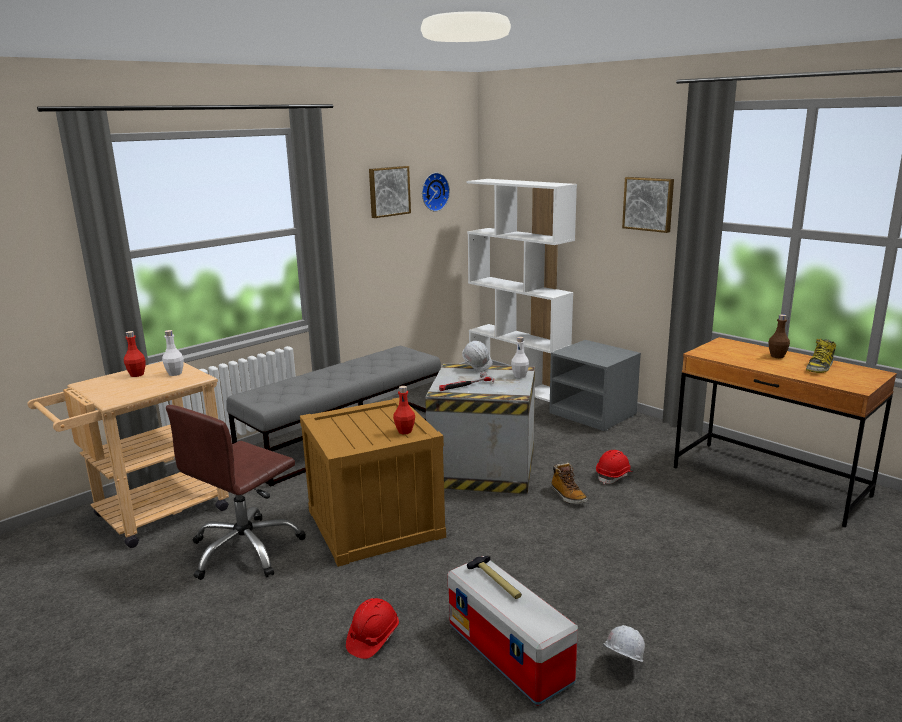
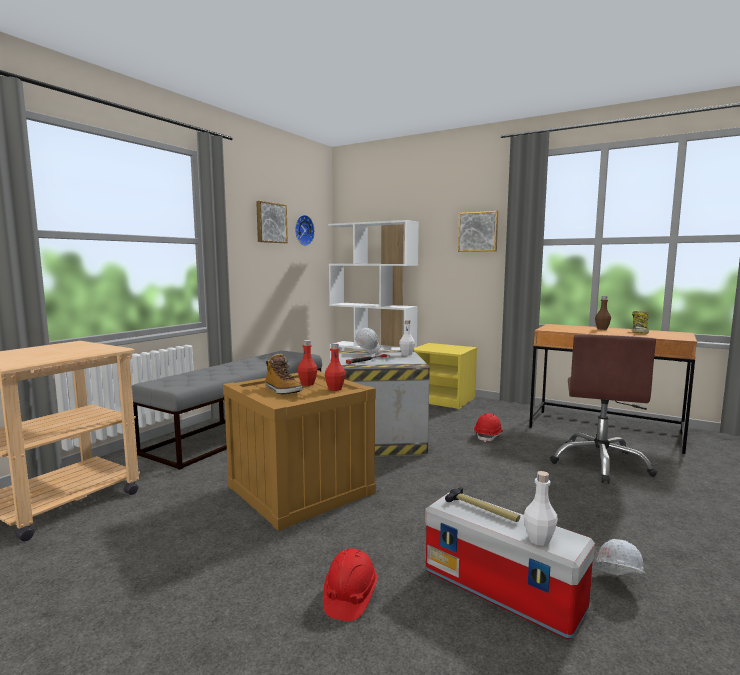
camera: 15 degrees left, 10 degrees down
(137, 374) = (39, 349): red bottle -> red bottle (307, 384)
(175, 373) = (84, 347): white bottle -> white bottle (539, 540)
(246, 550) = (169, 527): brown office chair -> brown office chair (600, 463)
(567, 496) = (462, 452): boot -> boot (282, 391)
(593, 414) = (443, 399): grey nightstand -> yellow nightstand

